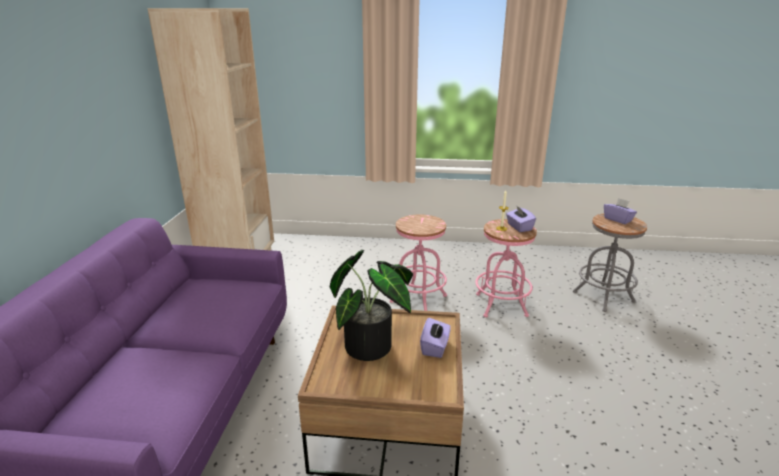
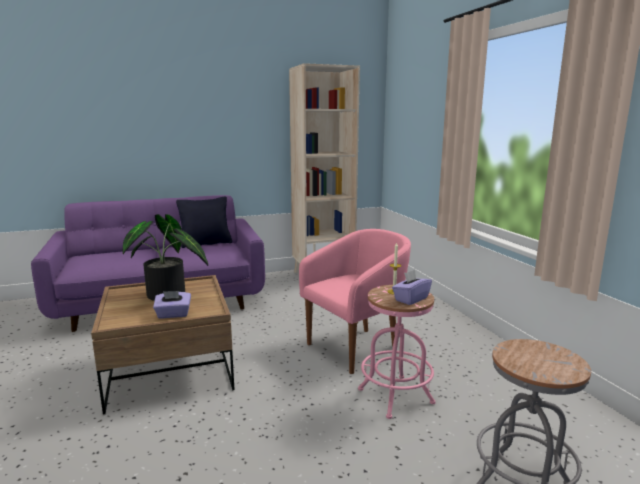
camera: 65 degrees right, 10 degrees down
(179, 296) = (206, 244): none -> black pillow
(418, 299) = (356, 347): pink stool -> pink armchair
(618, 219) = (548, 357): purple tissue box -> none

